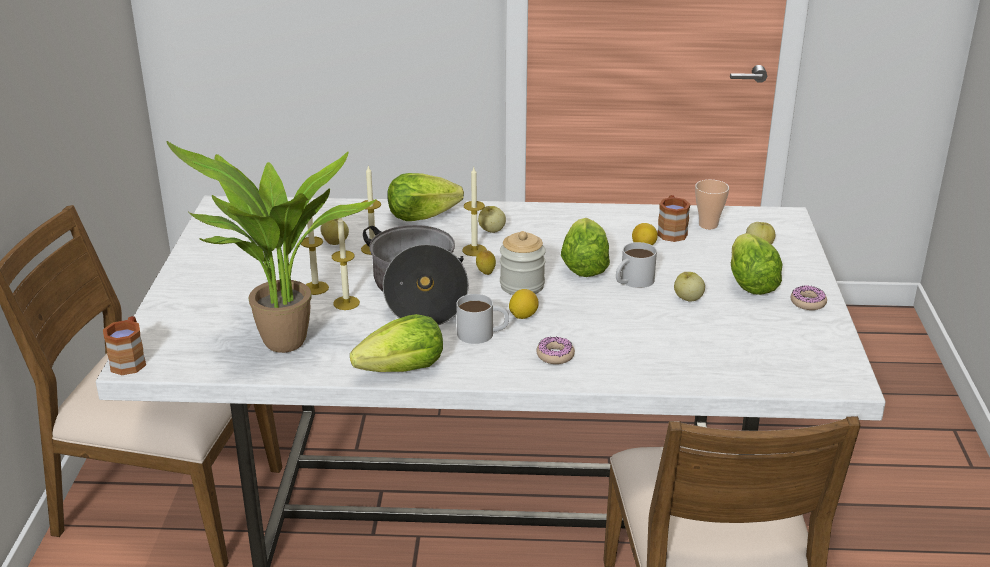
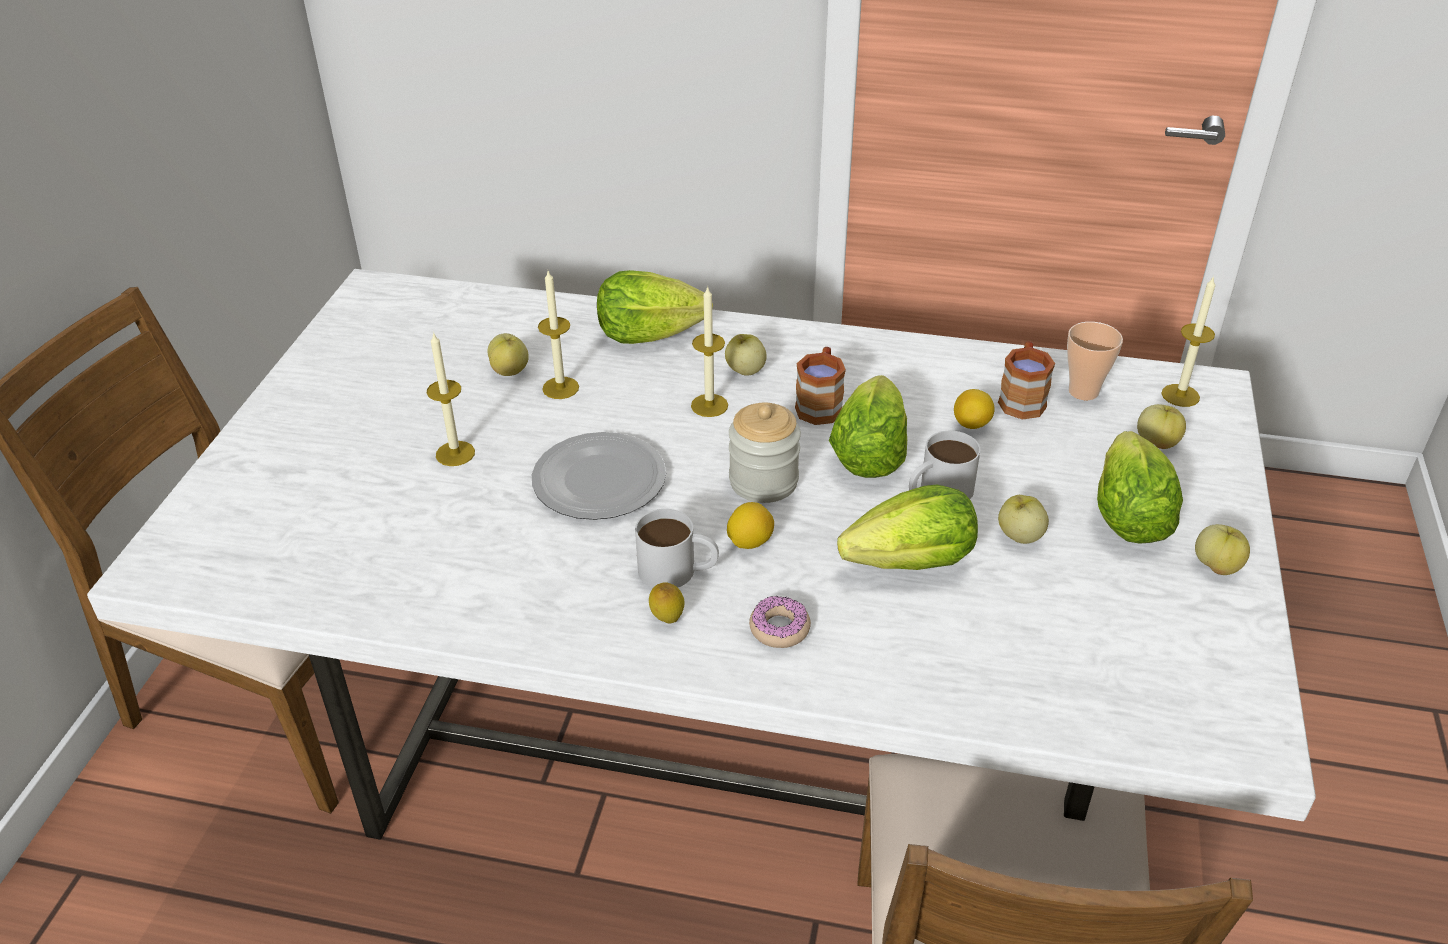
camera: 10 degrees right, 10 degrees up
(130, 360) = (147, 561): brown mug -> brown mug (820, 403)
(282, 348) = (371, 563): potted plant -> none
(346, 303) = (491, 487): candle -> candle (1180, 395)
(403, 370) = (536, 630): lettuce -> lettuce (912, 563)
(417, 293) = (601, 480): cooking pot -> plate
(485, 274) = (714, 452): lemon -> lemon (667, 620)
(808, 302) = (1217, 566): donut -> apple

